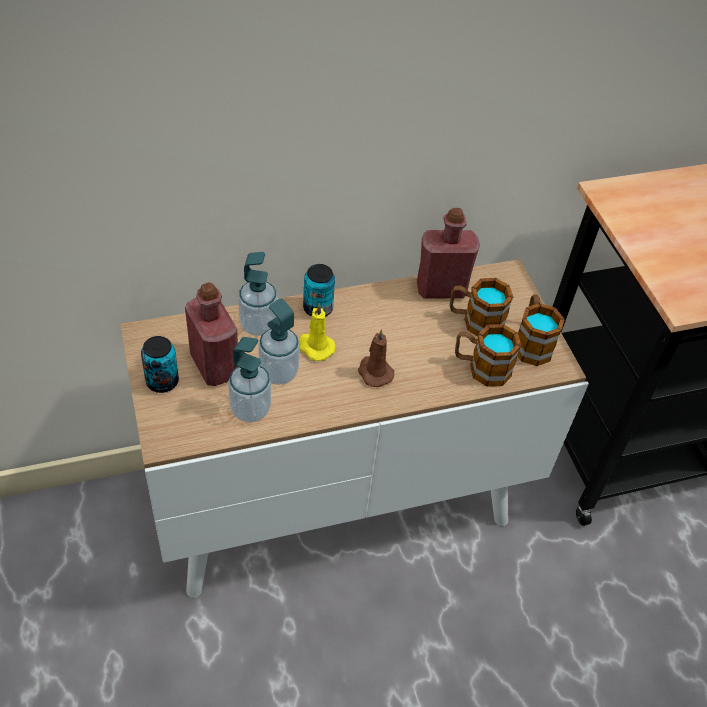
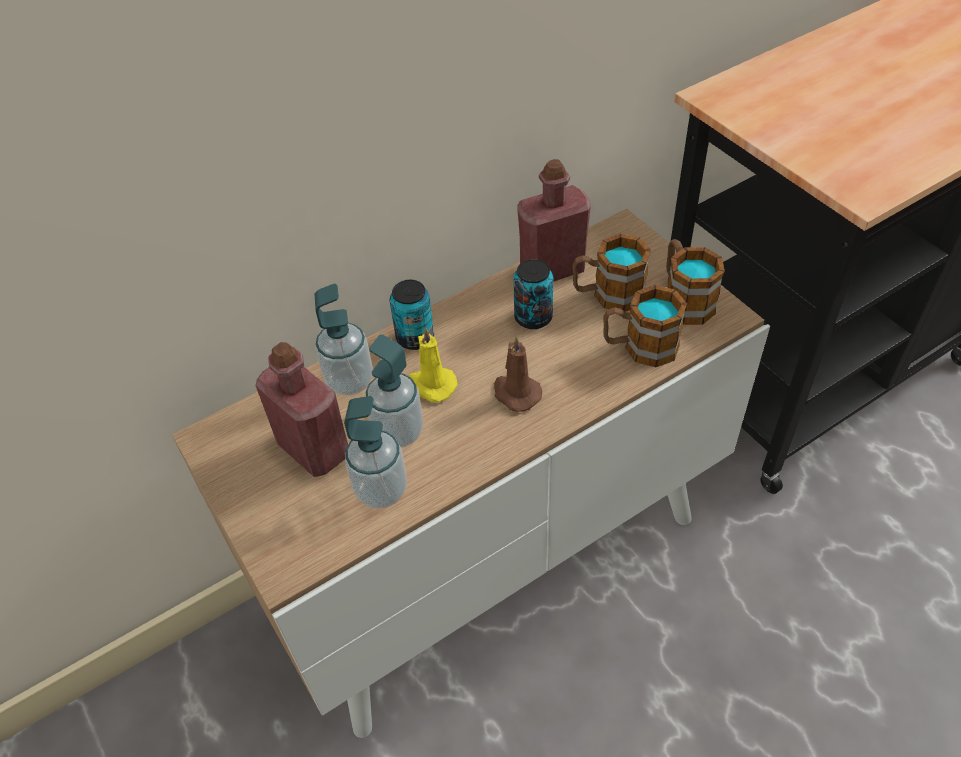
camera: 10 degrees left, 0 degrees up
(162, 382) = (254, 491): can -> can (533, 317)

